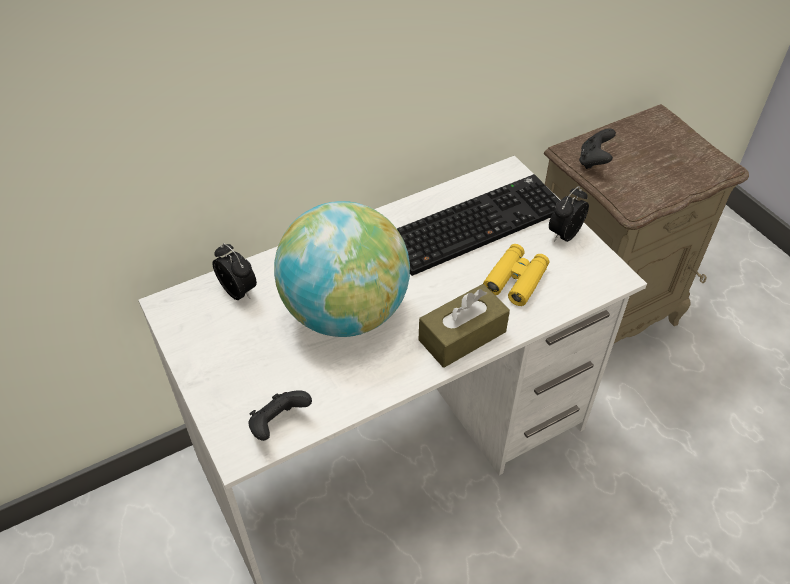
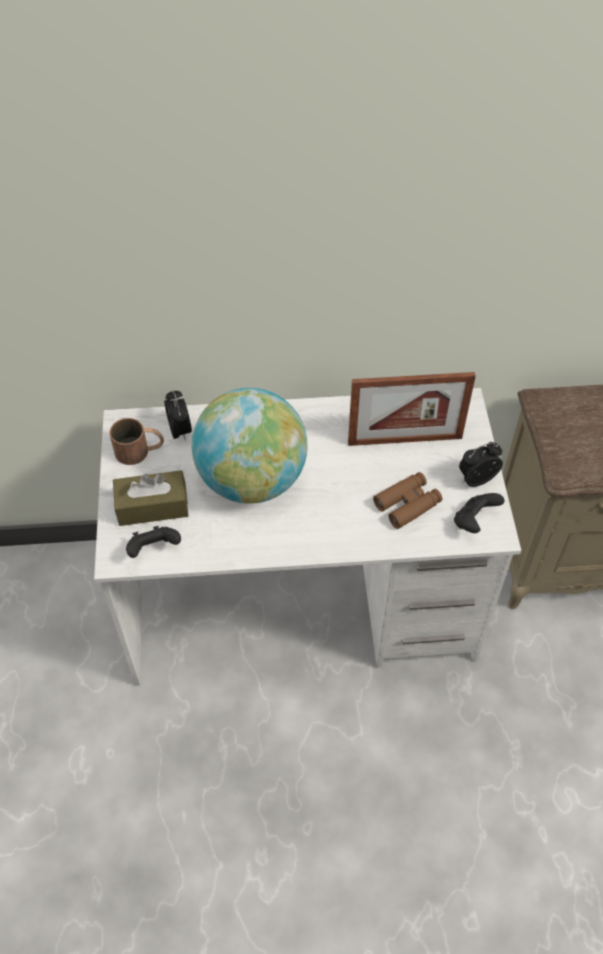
camera: 25 degrees right, 5 degrees up
(204, 326) = (140, 450): none -> brown mug
(462, 336) = (333, 535): brown tissue box -> brown tissue box (152, 506)
(475, 223) = (405, 440): keyboard -> picture frame
(516, 279) = (407, 504): yellow binoculars -> brown binoculars
(594, 161) = (557, 418): black game controller -> black game controller (474, 521)

